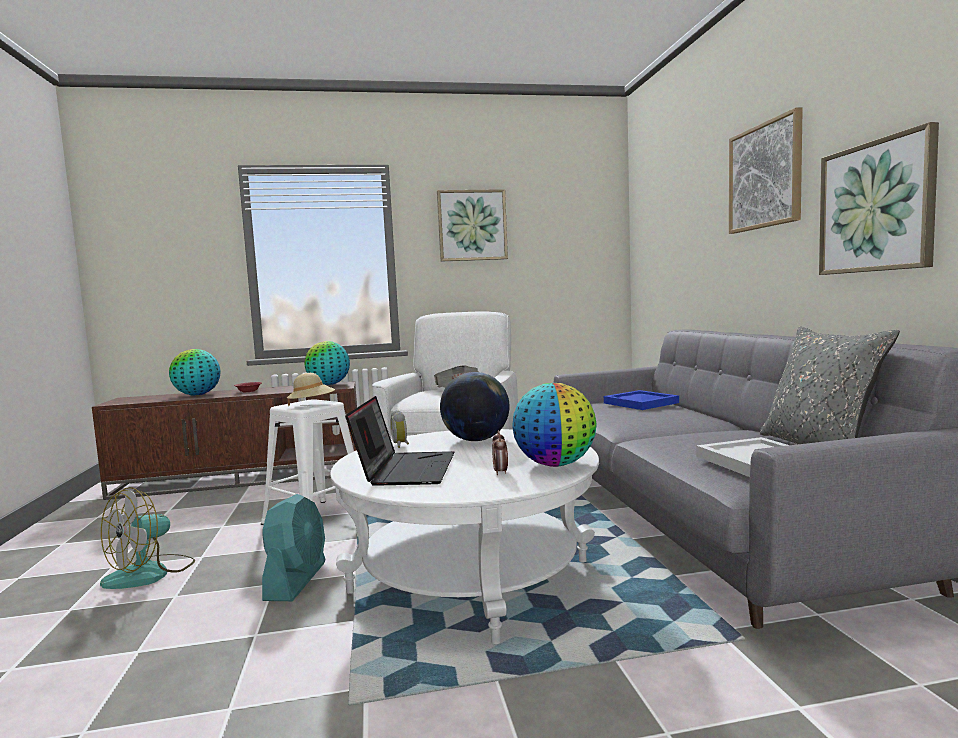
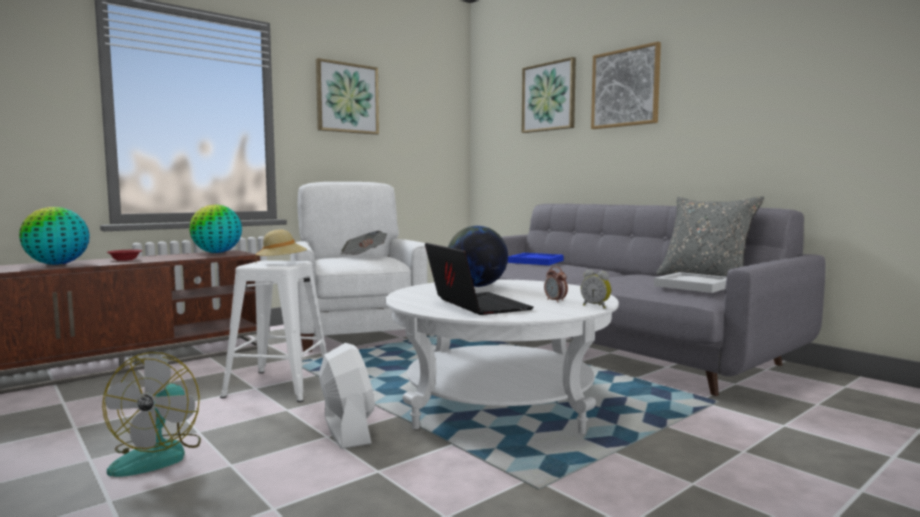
camera: 30 degrees left, 0 degrees up
(296, 580) = (346, 430): turquoise fan -> white fan
(401, 445) = (420, 293): alarm clock -> alarm clock (596, 306)
(555, 464) = (581, 294): globe -> none
(876, 207) = (720, 118): picture -> picture (549, 97)

